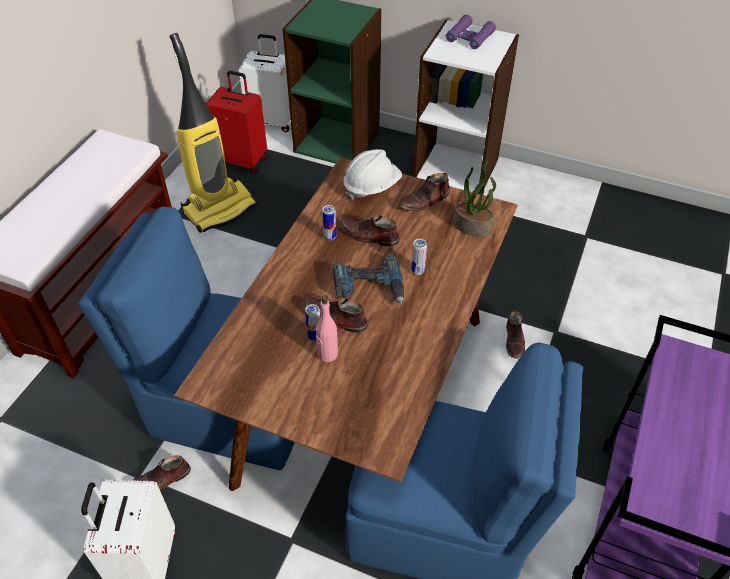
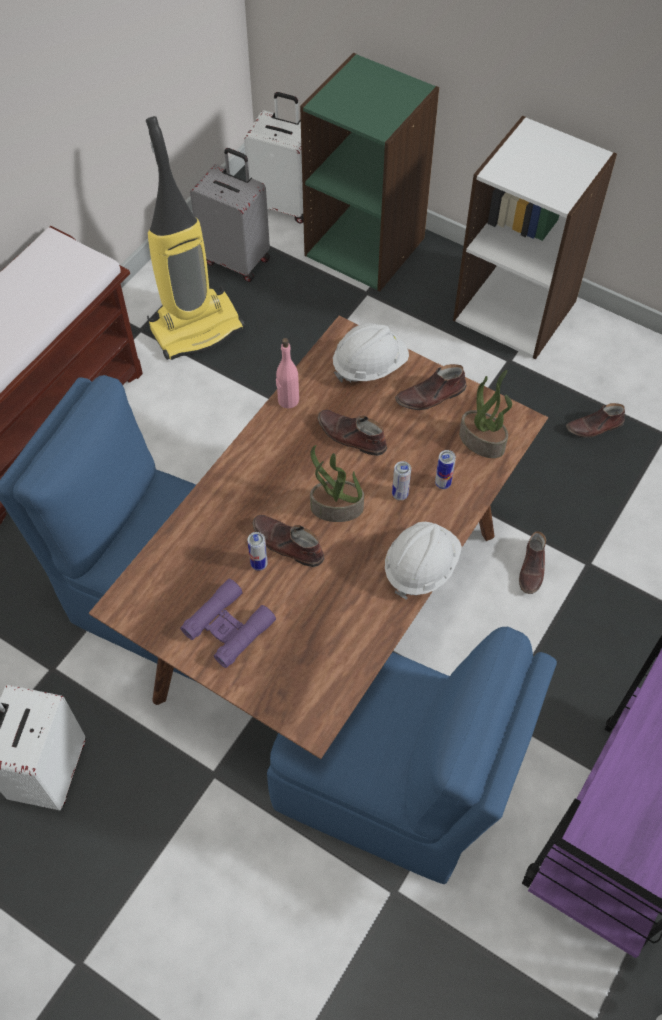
camera: 10 degrees right, 10 degrees up
(161, 480) = (78, 678): brown shoe -> brown shoe (594, 427)
(243, 160) = (237, 259): red suitcase -> grey suitcase
(327, 354) = (269, 589): pink bottle -> pink bottle (288, 400)
(330, 237) = (303, 431): can -> can (443, 483)
(369, 287) = (336, 509): power drill -> potted plant
(448, 320) = (420, 567): none -> white hard hat
(469, 37) = (548, 150): purple binoculars -> purple binoculars (228, 627)

